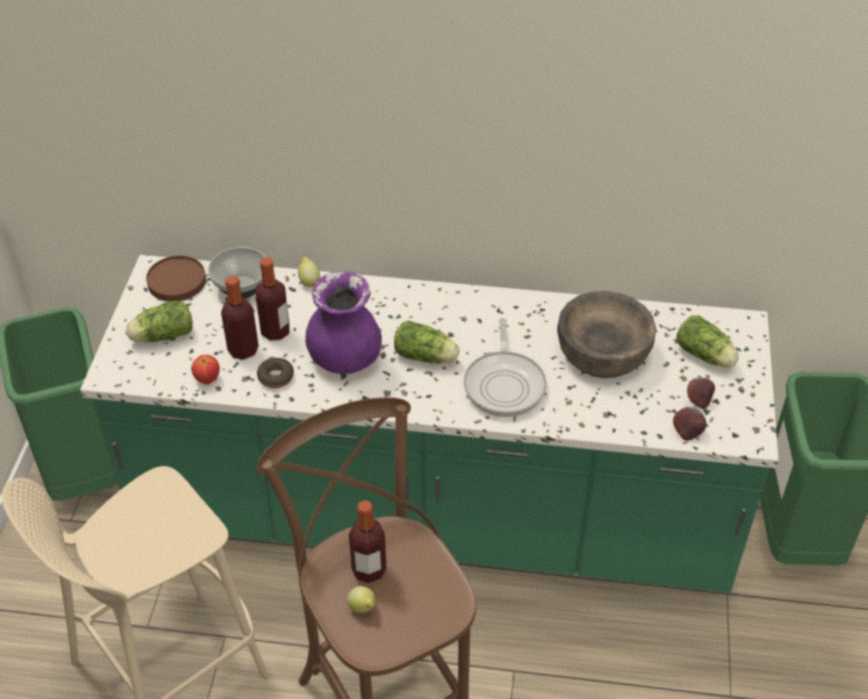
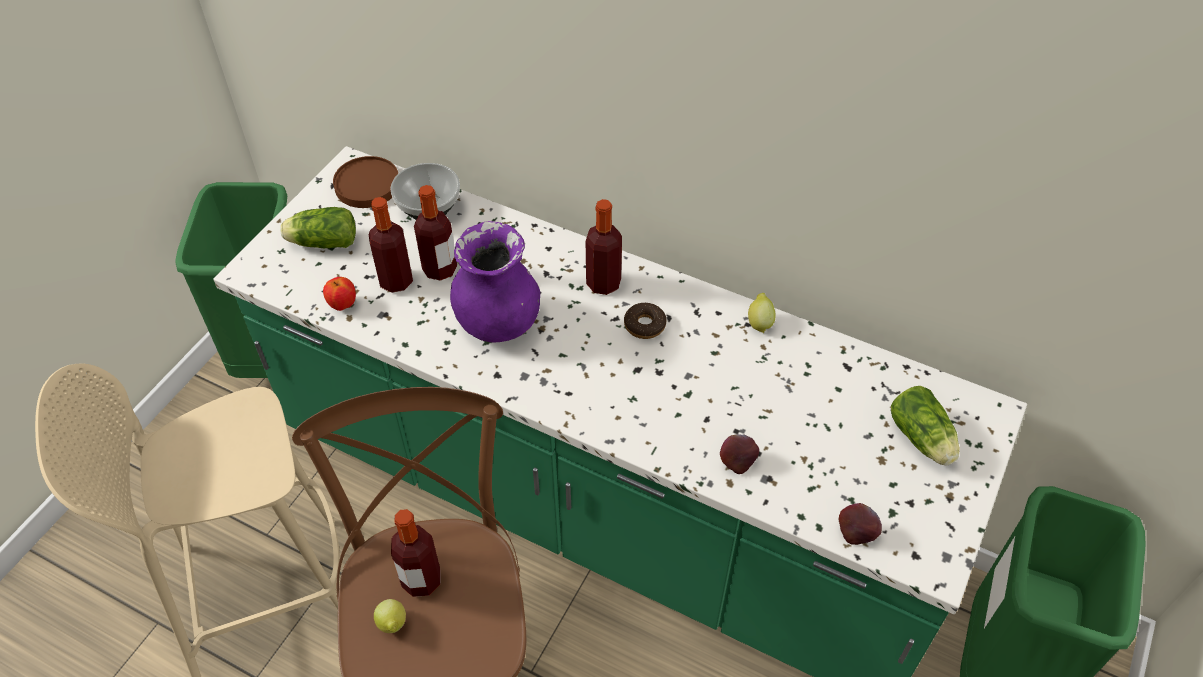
camera: 20 degrees right, 5 degrees up
(276, 377) = (414, 322): donut -> donut (644, 325)
(309, 281) = (503, 221): lemon -> lemon (759, 322)
(415, 308) = (603, 283): none -> bottle
(427, 357) = (589, 345): lettuce -> none
(504, 384) = (662, 404): frying pan -> none
(602, 353) = (795, 399): brown bowl -> none
(698, 400) = (887, 495): apple -> apple (738, 461)

